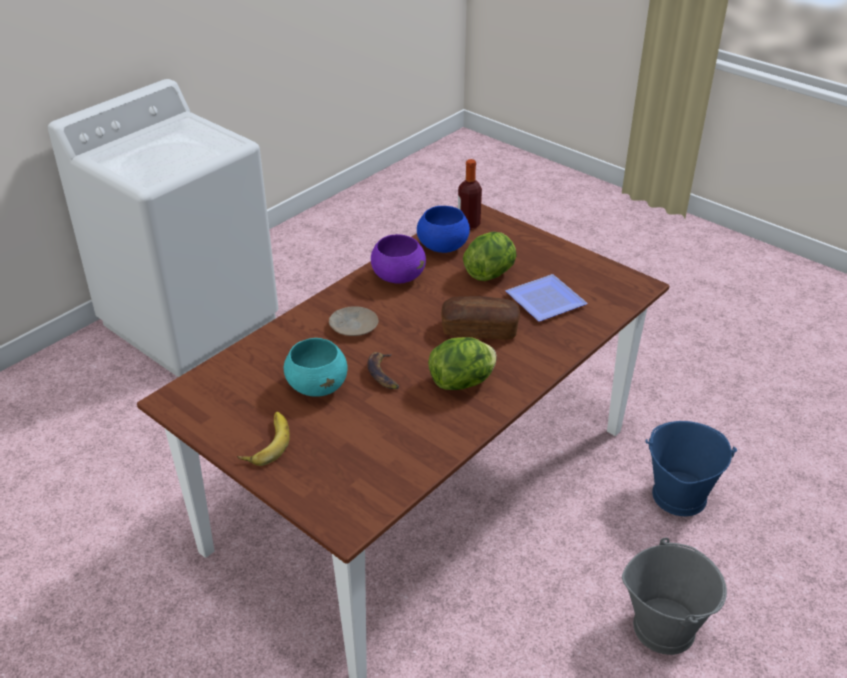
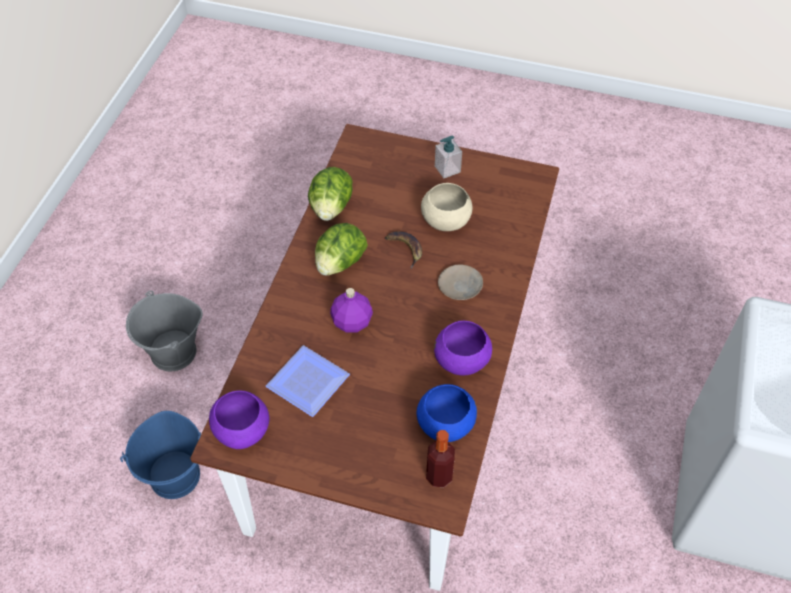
camera: 155 degrees right, 15 degrees up
(265, 442) = (447, 169): banana -> soap dispenser
(317, 386) = (446, 221): turquoise bowl -> beige bowl
(479, 330) = (352, 322): bread -> purple bottle
(490, 273) = (377, 401): lettuce -> lettuce (331, 207)
(619, 287) = (241, 431): none -> purple bowl

